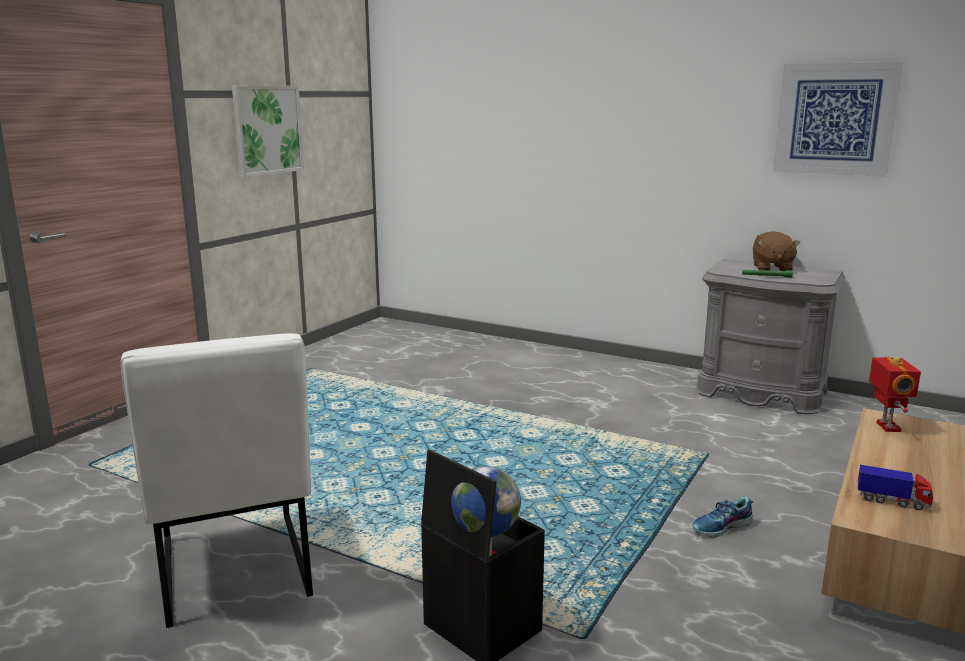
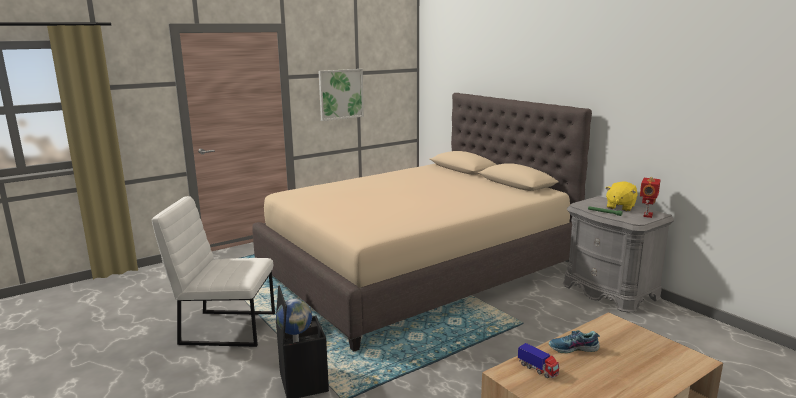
camera: 25 degrees right, 0 degrees up
(233, 569) = (225, 328): white chair -> white chair turned 90 degrees clockwise
(481, 407) = (419, 269): none -> beige bed
(722, 527) = (481, 366): shoe -> shoe (573, 348)
(771, 268) = (620, 207): brown plush toy -> yellow plush toy
(835, 119) = (669, 107): picture -> none
(886, 427) = (605, 327): toy robot -> toy robot (646, 215)

